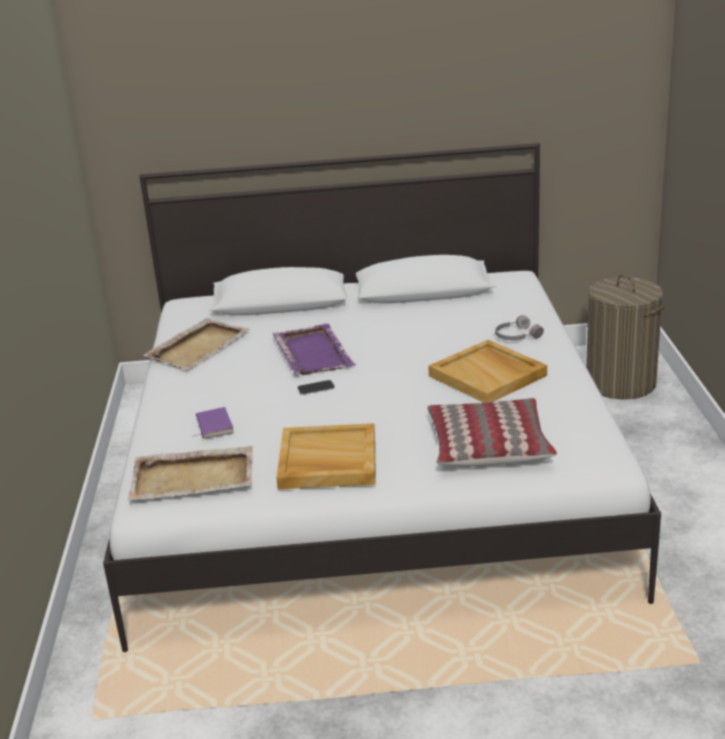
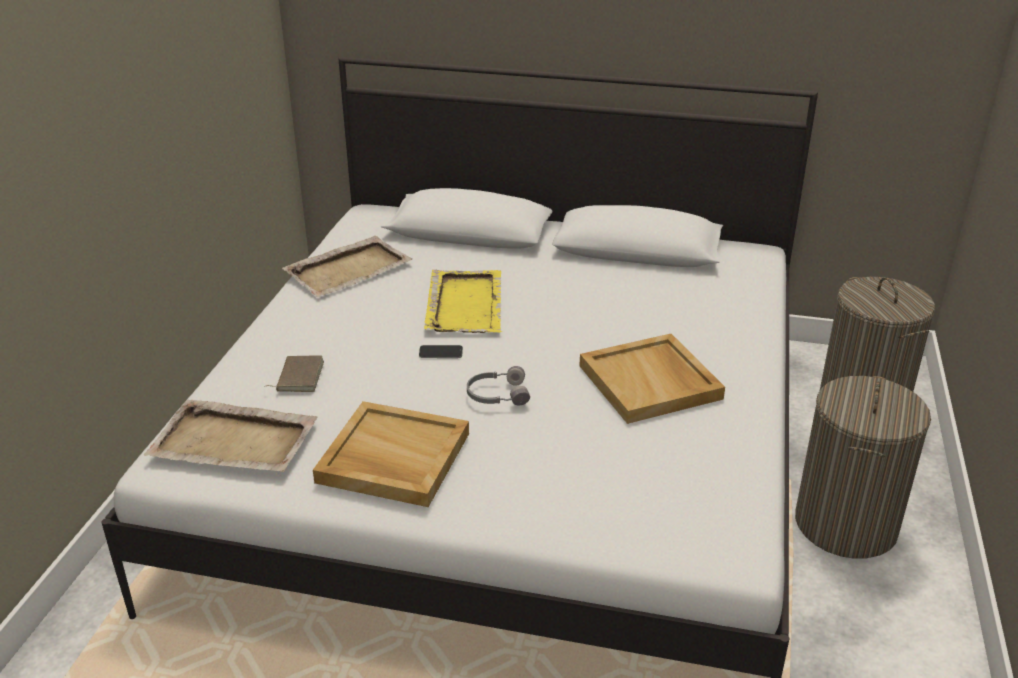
camera: 15 degrees right, 5 degrees up
(213, 426) = (298, 376): purple book -> brown book
(312, 352) = (465, 304): purple tray -> yellow tray
(488, 446) = (596, 485): pillow -> none
(516, 336) = (714, 334): grey headphones -> grey headphones (497, 394)
(645, 461) = (845, 525): none -> laundry basket

